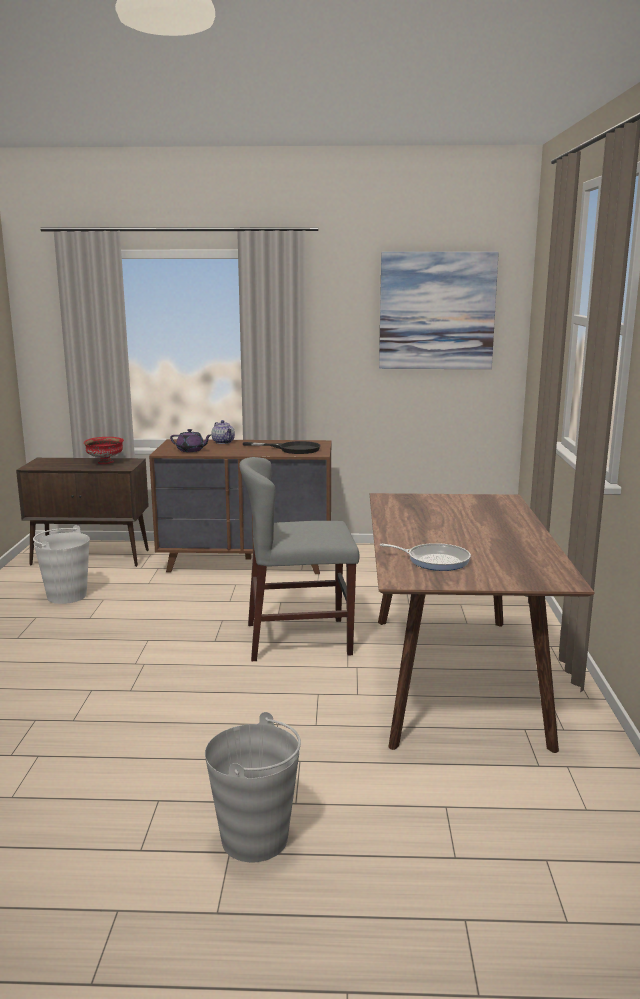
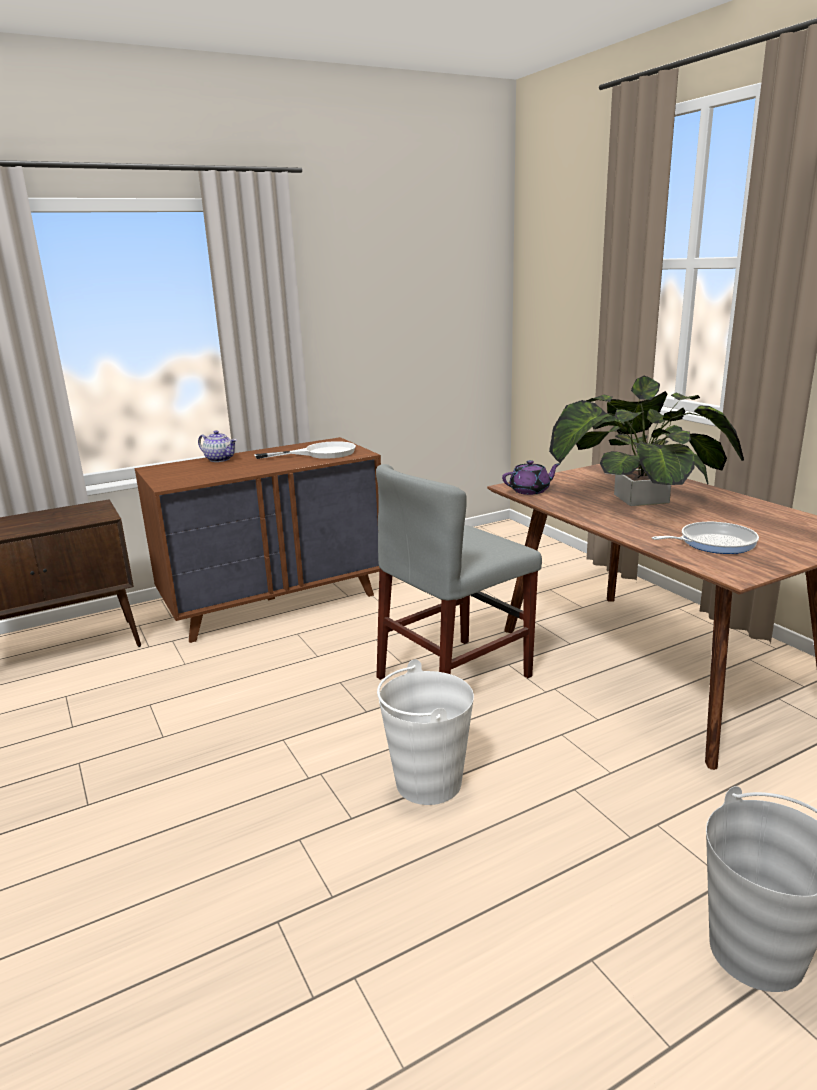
camera: 30 degrees left, 5 degrees up
(66, 596) = (88, 716): white bucket -> white bucket (427, 782)
(105, 462) = (61, 515): red bowl -> none
(191, 450) = (199, 476): purple teapot -> purple teapot (530, 491)
(292, 449) = (320, 453): black frying pan -> white frying pan
(437, 311) = (428, 273): picture -> none
(460, 523) = (641, 498): none -> potted plant

